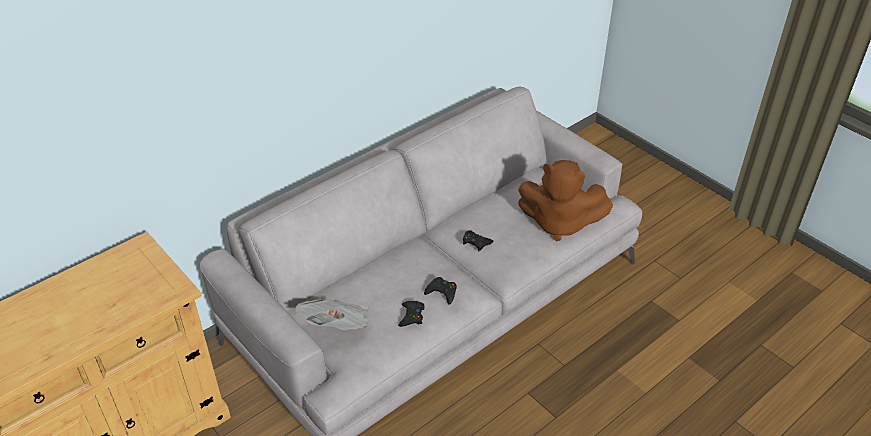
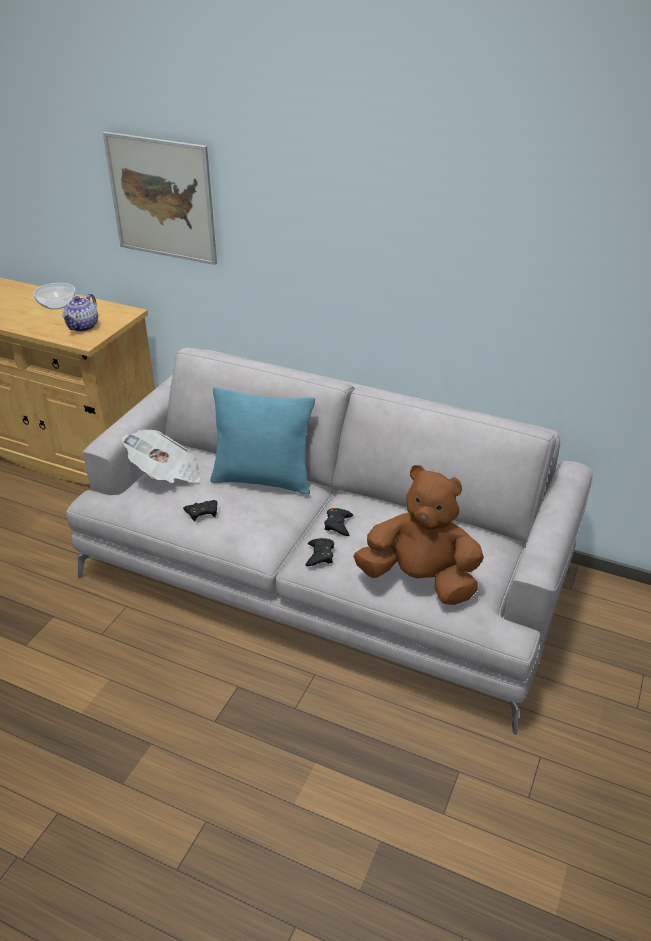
camera: 65 degrees right, 5 degrees down
(61, 297) = (57, 304): none -> bowl
(140, 285) = (83, 326): none -> teapot
(144, 107) = (162, 198): none -> picture
(391, 267) = (263, 480): none -> turquoise pillow
(442, 292) = (246, 522): black game controller -> black game controller (320, 555)
(559, 223) = (420, 580): brown plush toy -> brown plush toy turned 120 degrees clockwise

